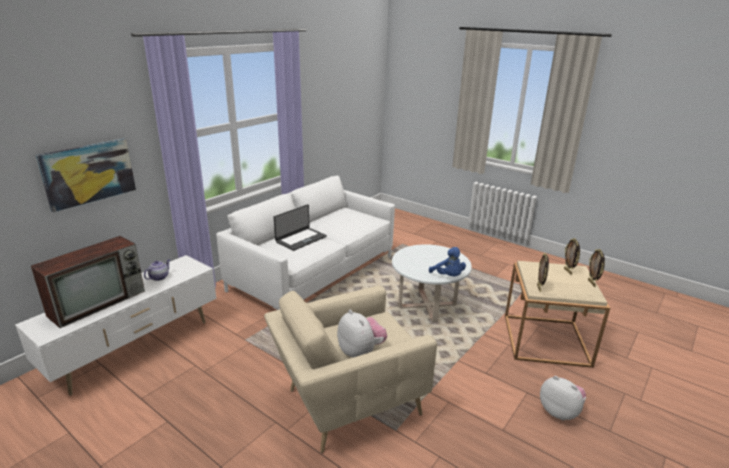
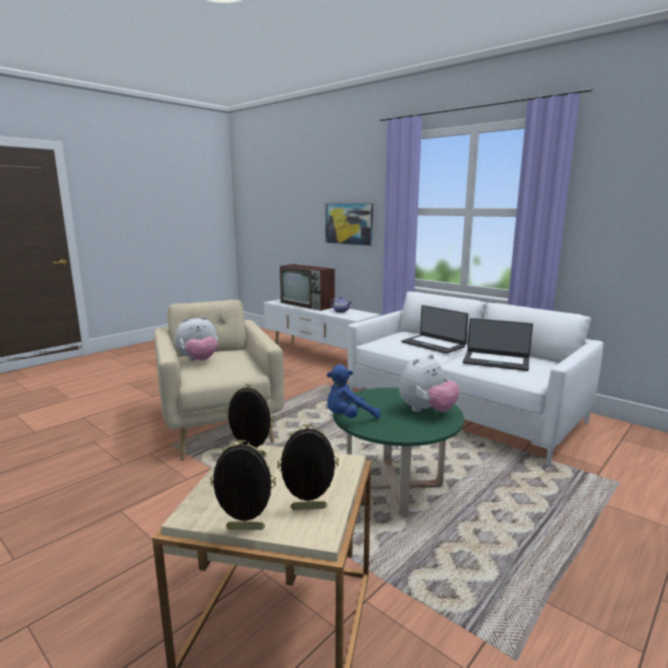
camera: 95 degrees right, 10 degrees down
(343, 223) = (496, 361): none -> laptop
(427, 306) = (394, 487): white coffee table -> green coffee table
(559, 411) = (106, 574): plush toy -> plush toy (426, 411)

